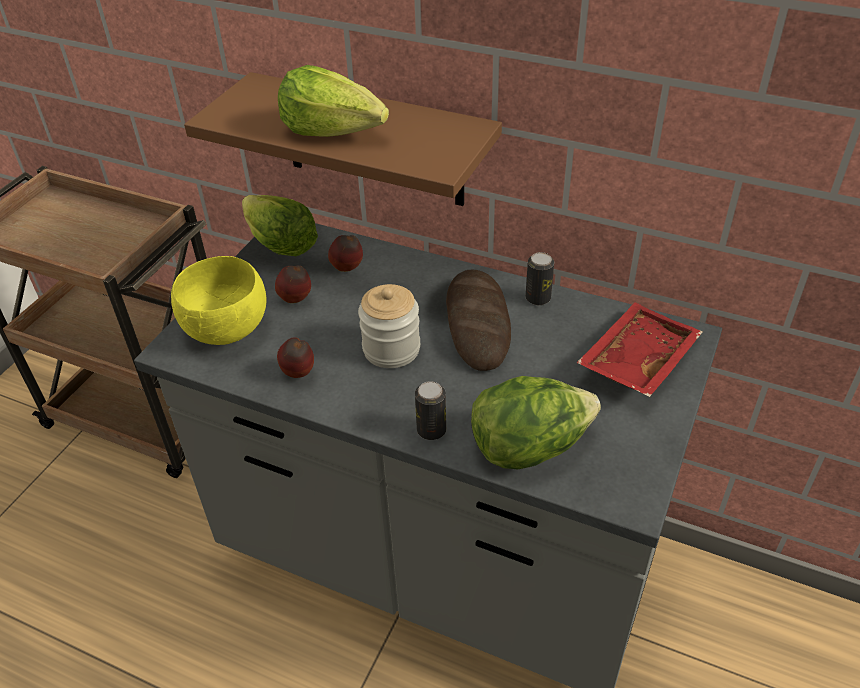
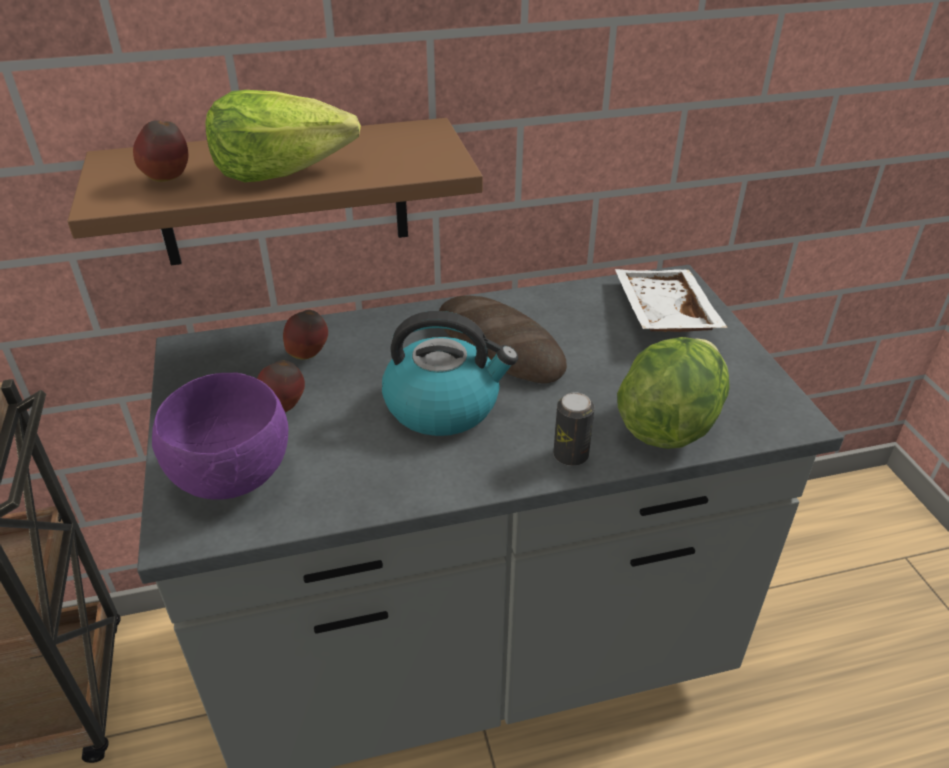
camera: 40 degrees left, 5 degrees down
(228, 331) = (235, 476): yellow bowl -> purple bowl
(280, 244) = (197, 364): lettuce -> none
(299, 374) = (374, 476): apple -> apple (169, 180)
(391, 349) = (444, 405): jar -> kettle
(538, 298) = (525, 303): can -> none
(636, 360) = (661, 314): red tray -> white tray

